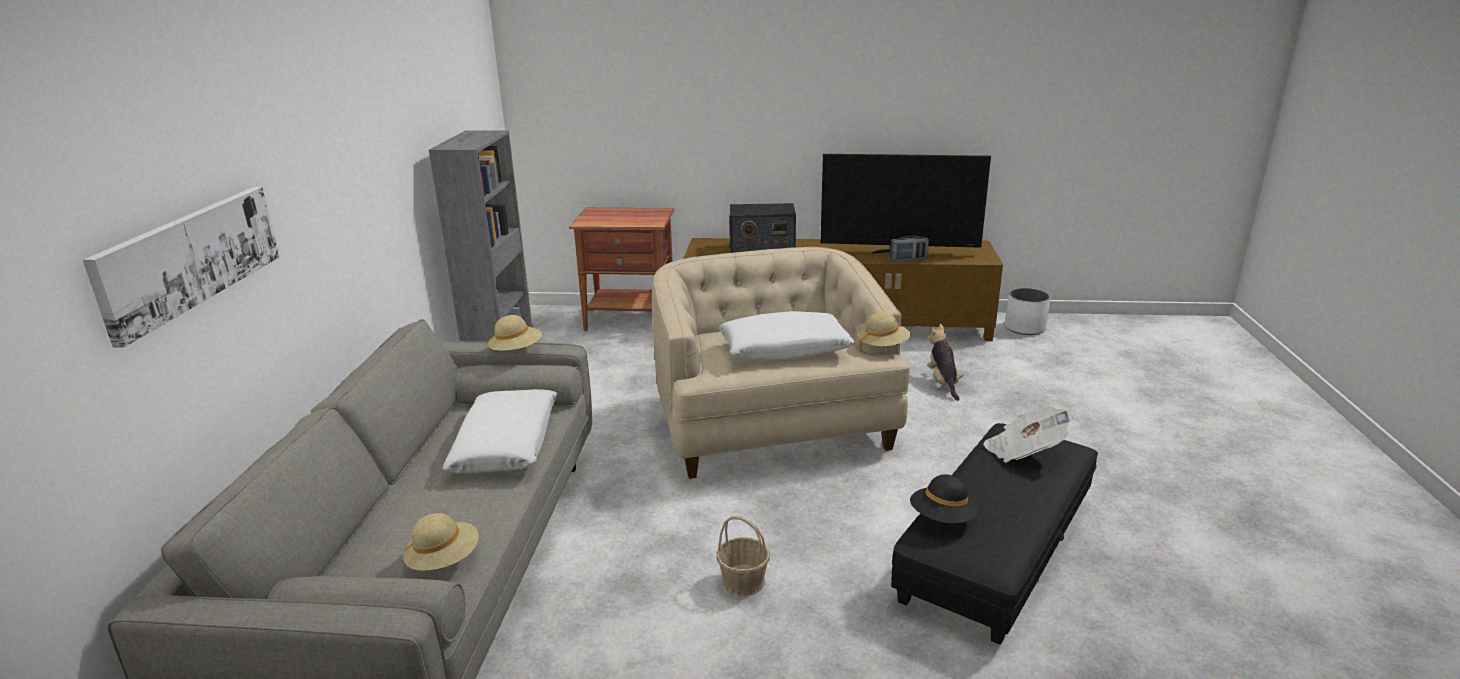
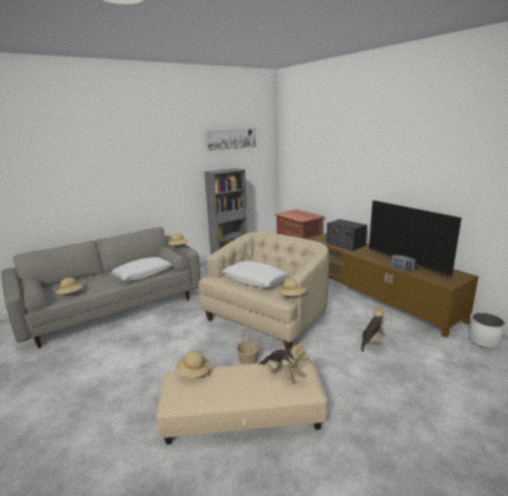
camera: 50 degrees right, 5 degrees down
(190, 258) = (63, 185): picture -> picture (231, 139)
(743, 581) = (155, 359): basket -> basket (248, 360)
(942, 518) = (193, 373): black hat -> beige hat
(997, 548) = (243, 414): black ottoman -> beige ottoman
(1024, 451) = (282, 375): newspaper -> plush toy

